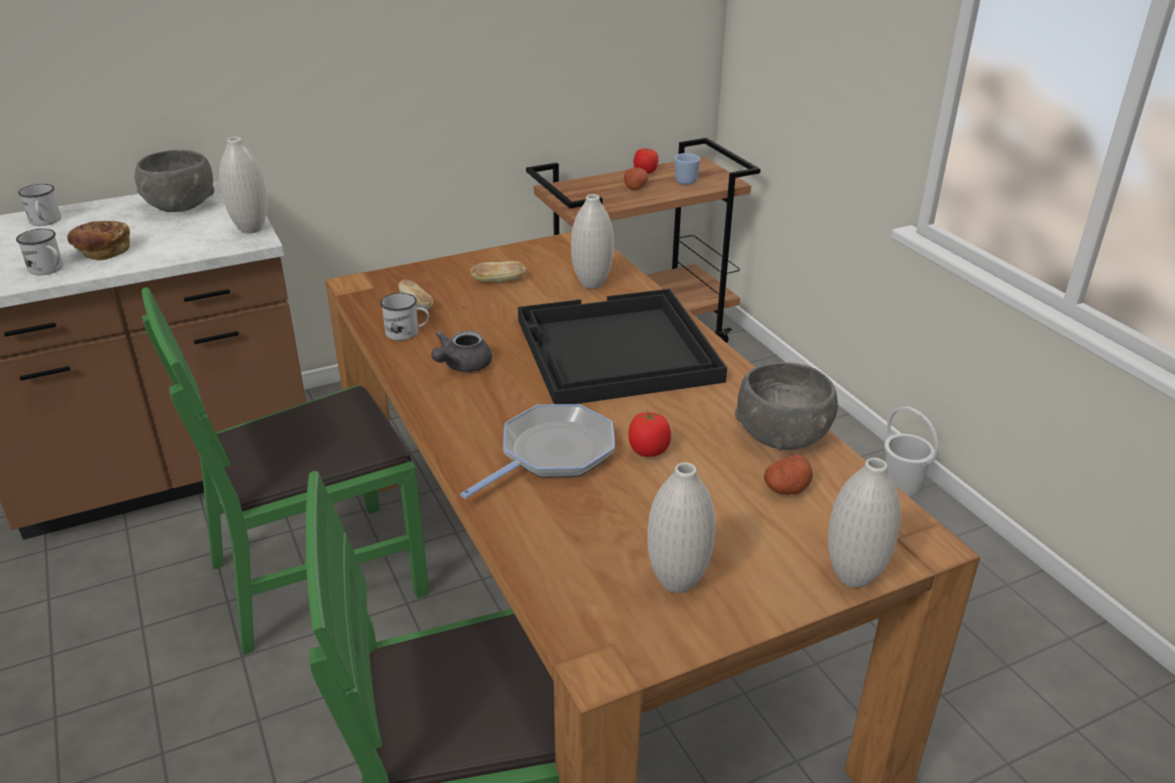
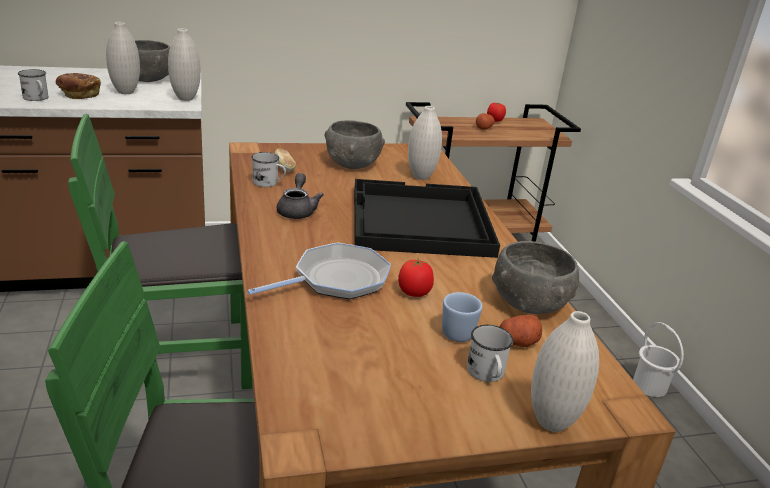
camera: 10 degrees right, 5 degrees down
(45, 222) = (54, 74): white mug -> white mug (487, 374)
(461, 366) = (297, 210): grey teapot -> grey teapot turned 135 degrees clockwise
(498, 281) = (352, 163): bread -> grey bowl
(677, 582) = (394, 393): white vase -> white vase (126, 92)
(685, 180) = (523, 130): blue mug -> blue mug (458, 331)

